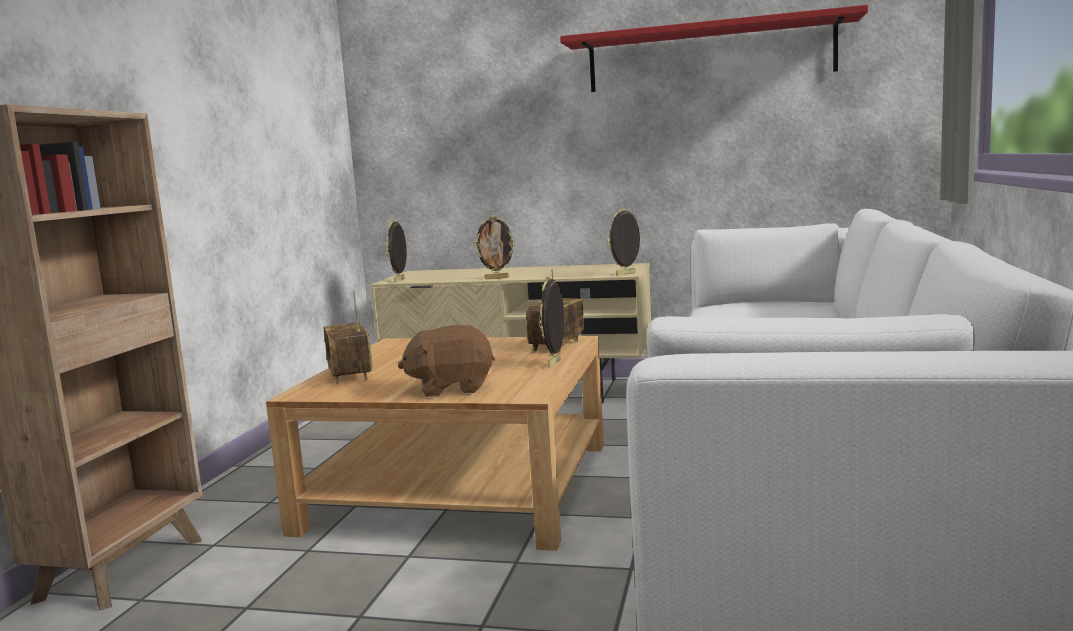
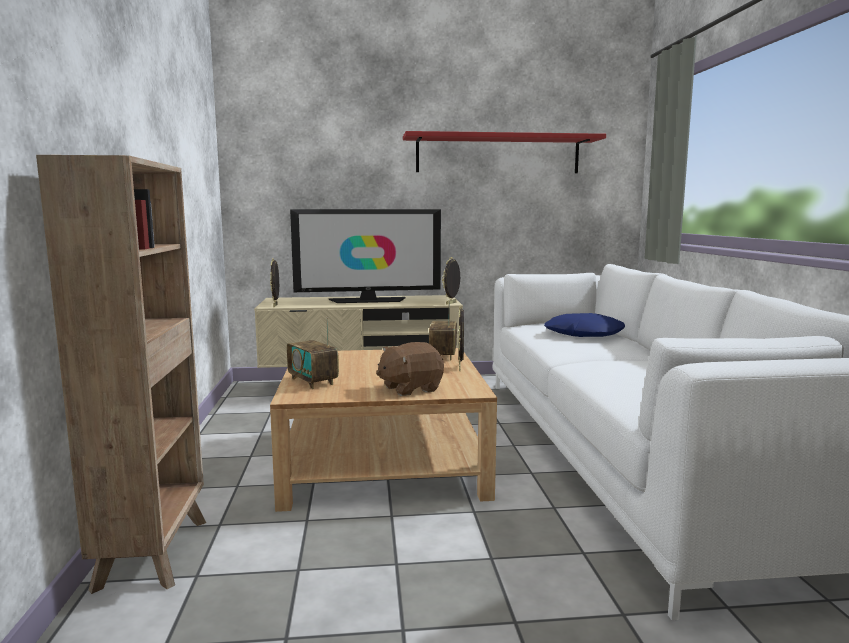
camera: 20 degrees left, 0 degrees up
(497, 278) = (356, 305): picture frame -> none
(522, 272) = (368, 300): none -> television
(785, 317) = (583, 334): none -> blue pillow

